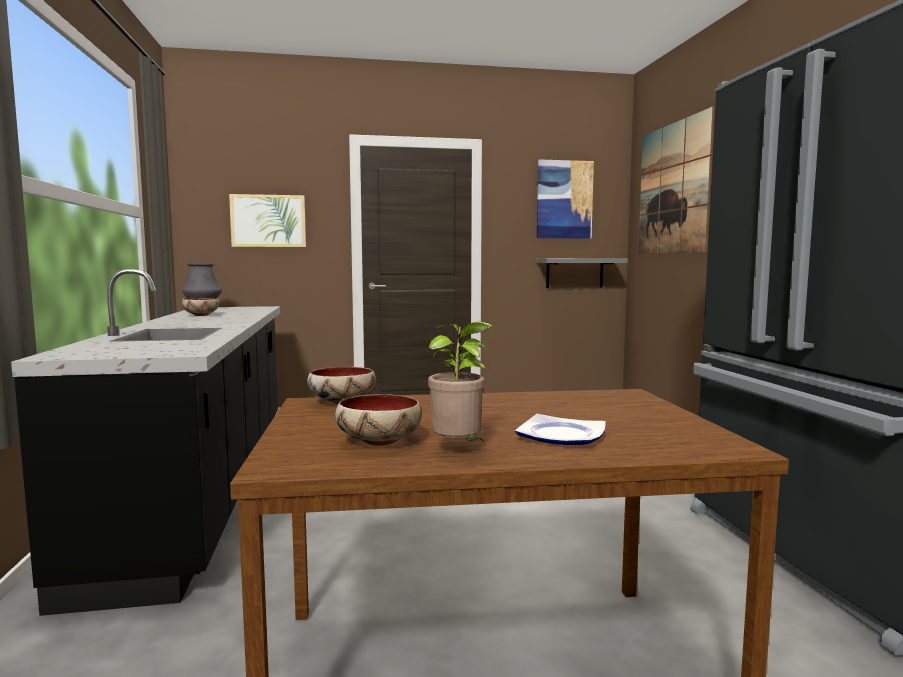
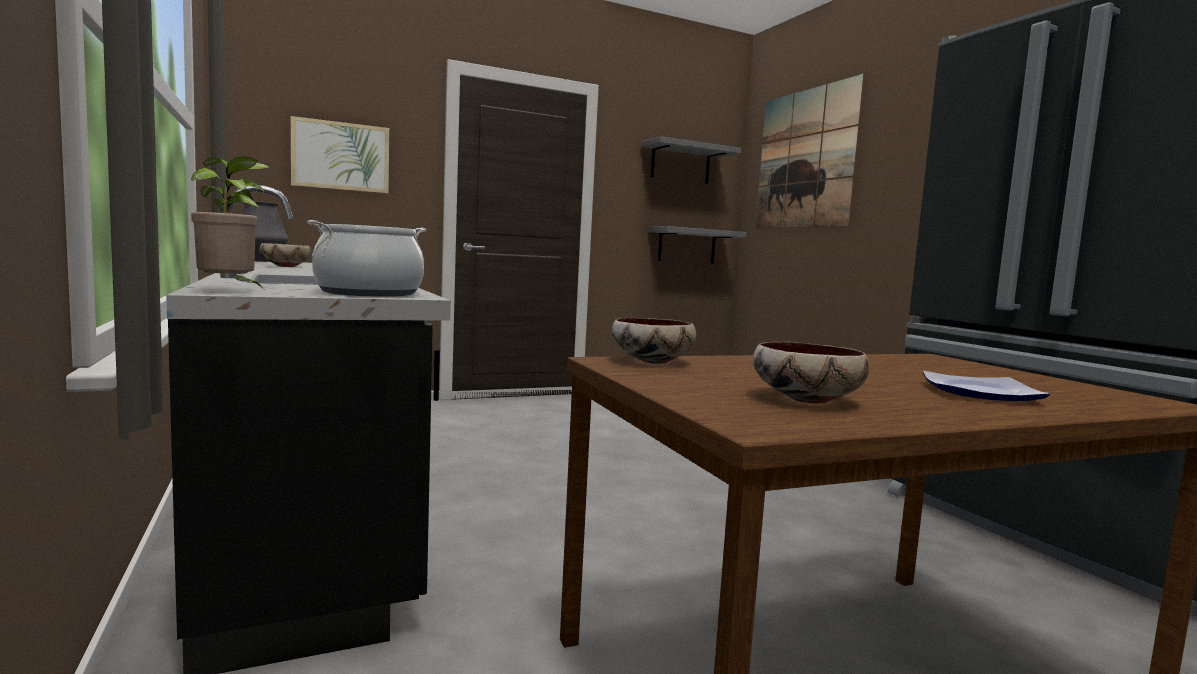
camera: 15 degrees left, 0 degrees up
(163, 351) = (369, 293): none -> cooking pot
(460, 450) = (917, 407): potted plant -> potted plant (231, 291)
(564, 199) = (680, 163): picture -> grey shelf

